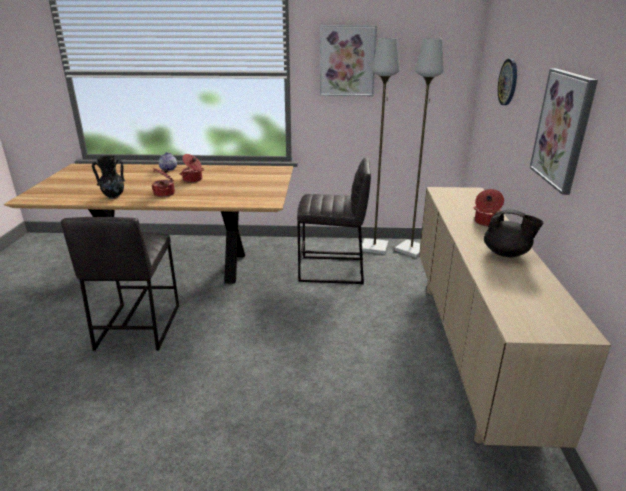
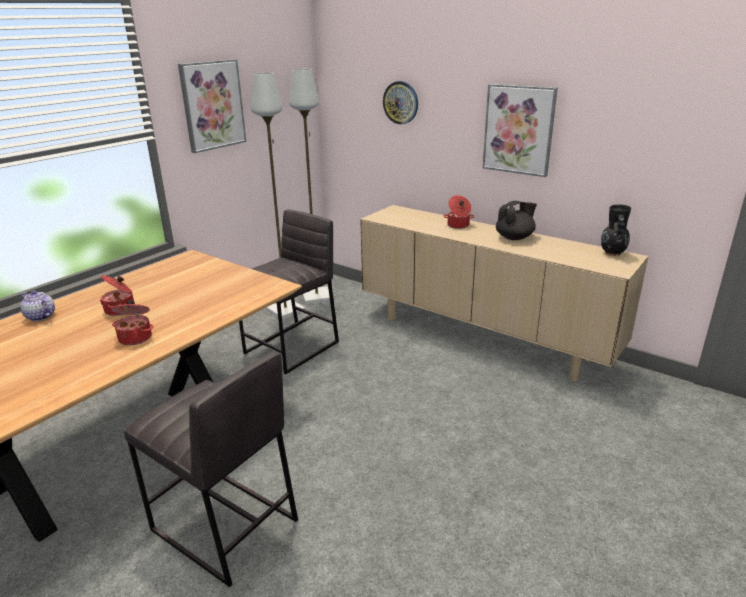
camera: 55 degrees left, 0 degrees up
(113, 196) = (71, 377): black vase -> black vase (612, 253)

